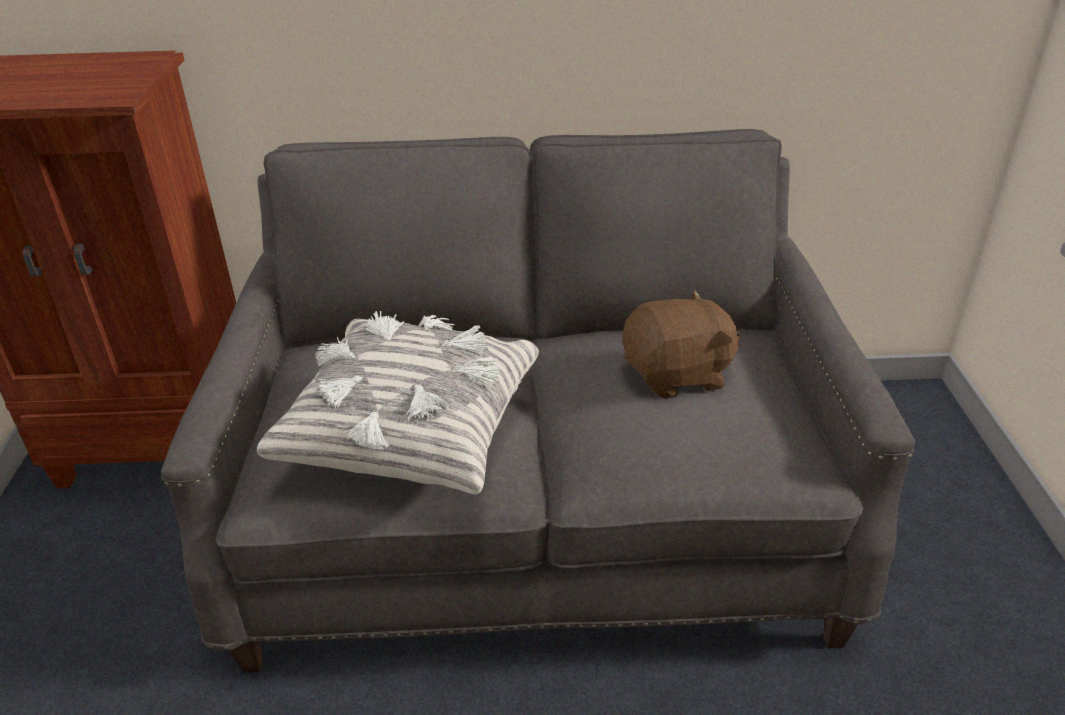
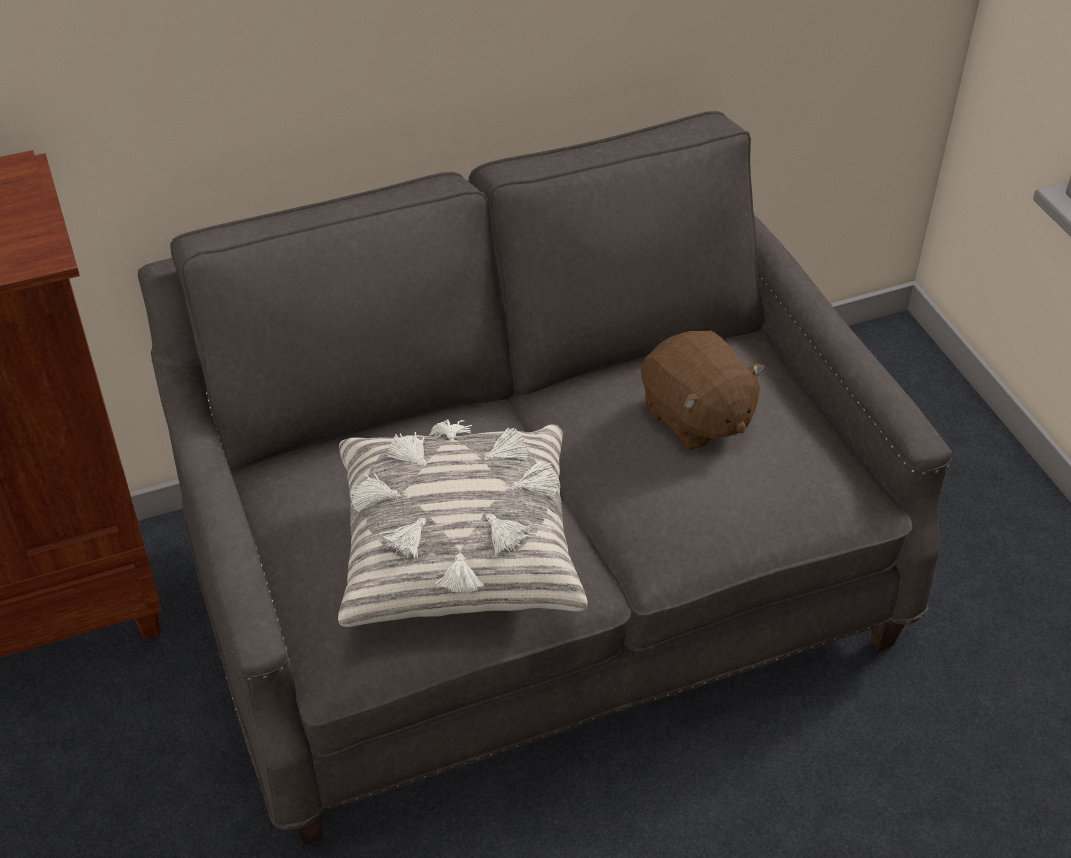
camera: 20 degrees left, 10 degrees up
(677, 375) = (696, 418): brown plush toy -> brown plush toy turned 90 degrees clockwise

